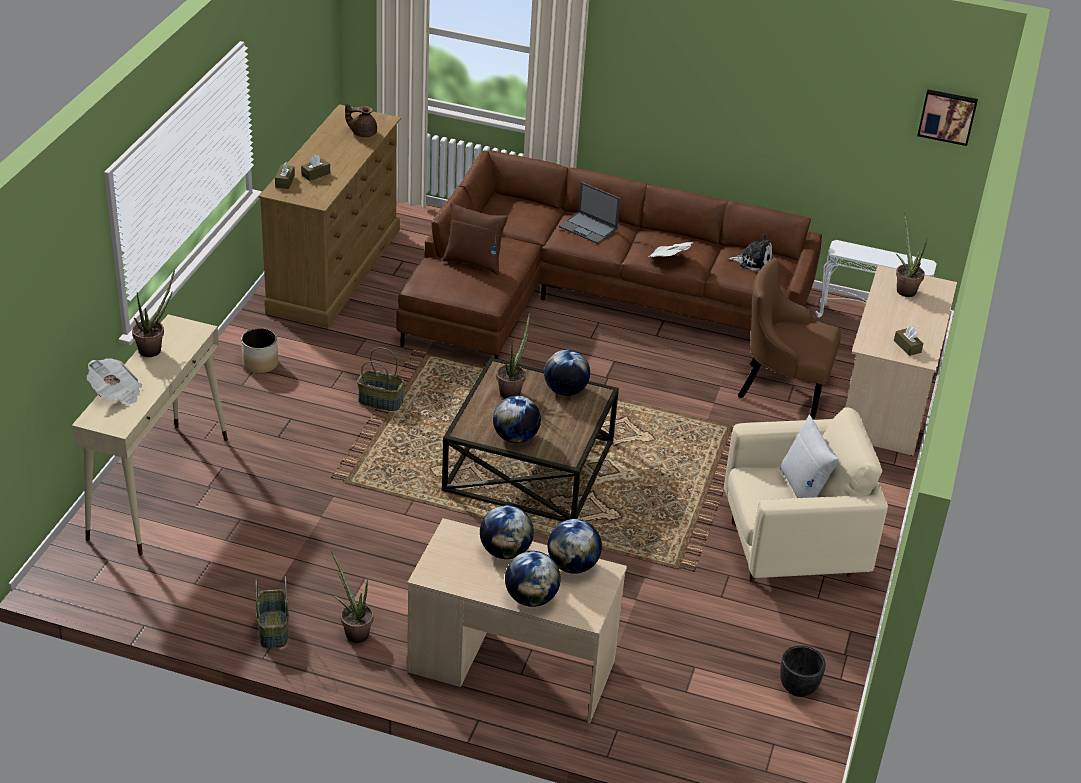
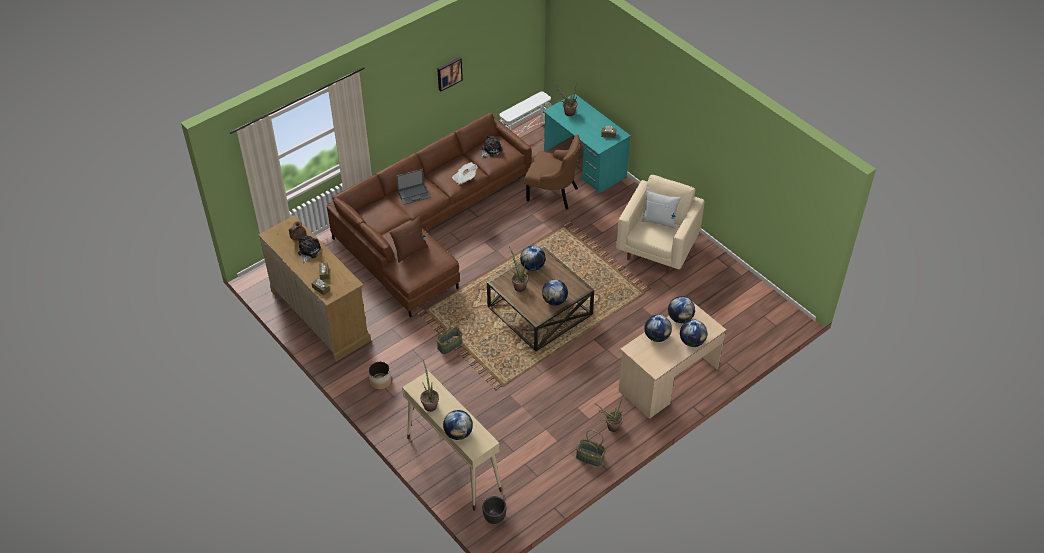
camera: 55 degrees left, 10 degrees up
(116, 393) = (458, 433): newspaper -> globe
(344, 149) = (308, 252): none -> plush toy
(784, 390) = (551, 194): brown chair -> brown chair turned 120 degrees counterclockwise
(798, 689) = (738, 292): black planter -> black planter (494, 518)
(888, 401) = (584, 164): beige desk -> turquoise desk
(947, 116) = (525, 24): picture -> picture (449, 73)

